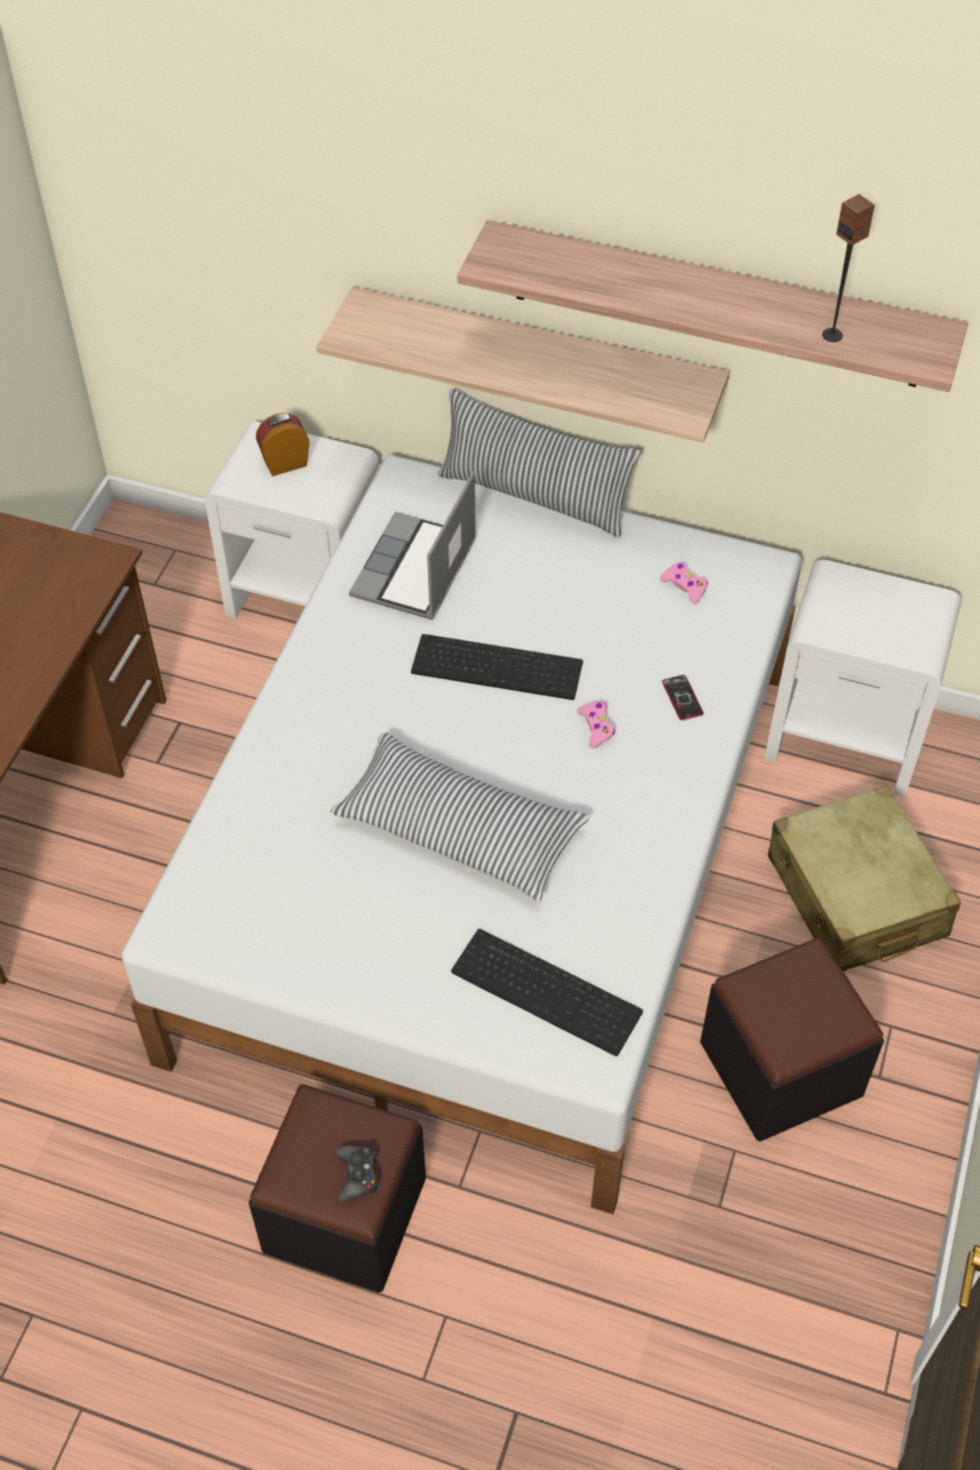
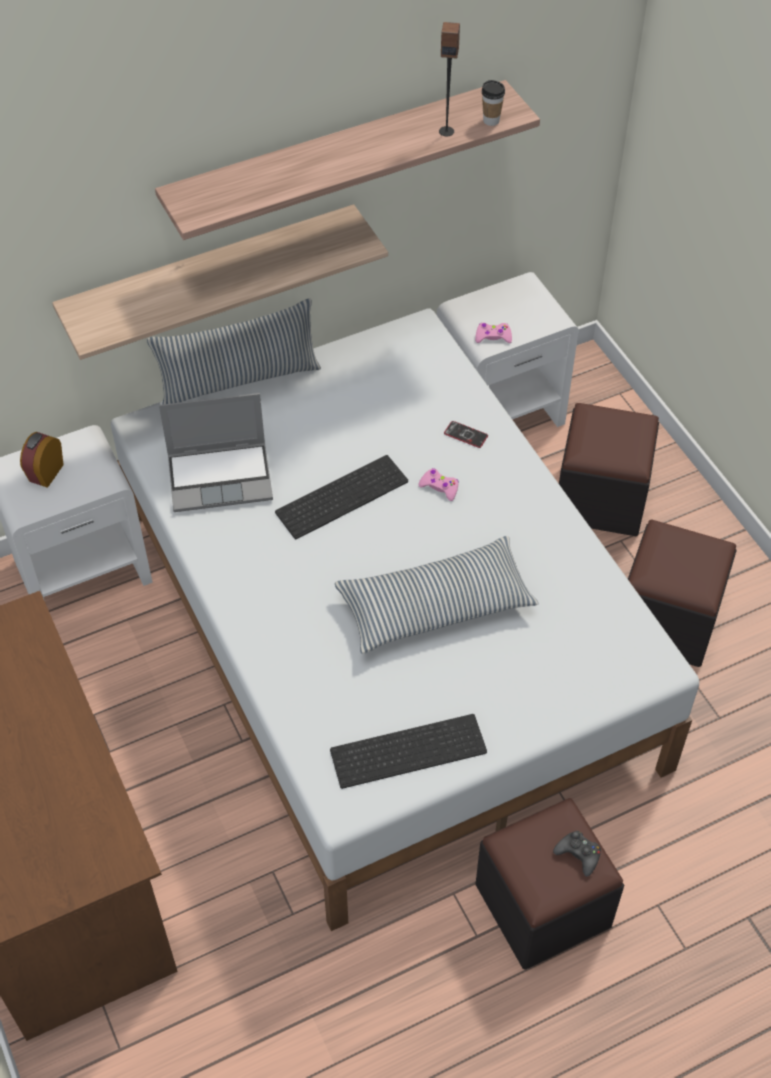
camera: 45 degrees left, 0 degrees up
(415, 571) = (221, 477): laptop -> laptop turned 75 degrees counterclockwise
(549, 990) = (590, 650): keyboard -> keyboard (409, 748)
(684, 586) = (391, 371): pink game controller -> pink game controller (493, 336)
(856, 897) = (601, 497): beige suitcase -> black ottoman
(894, 353) = (491, 120): none -> cup

